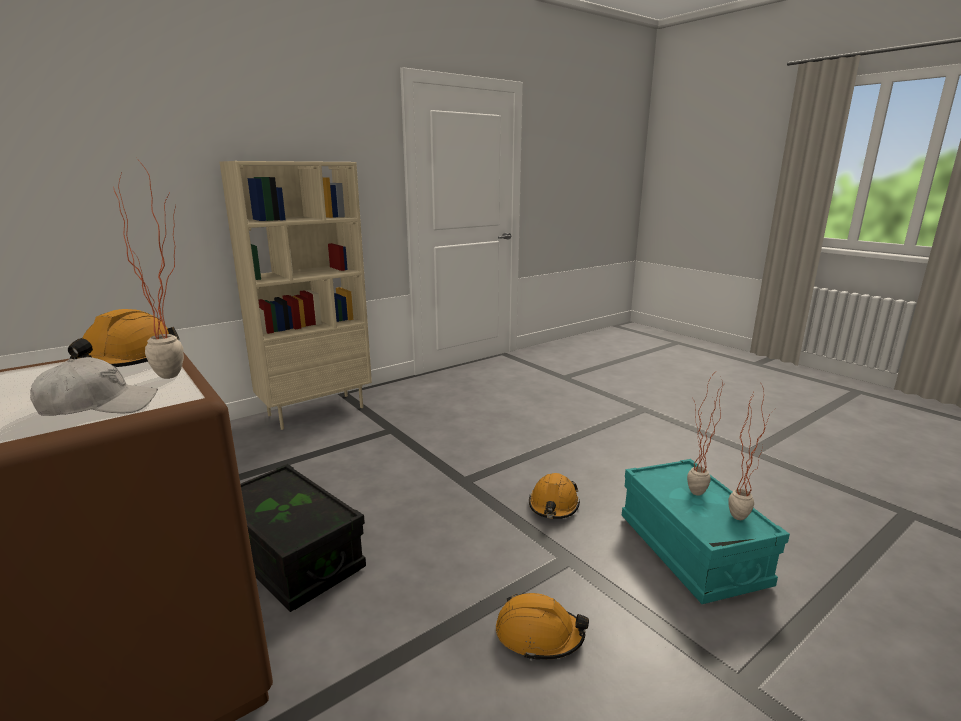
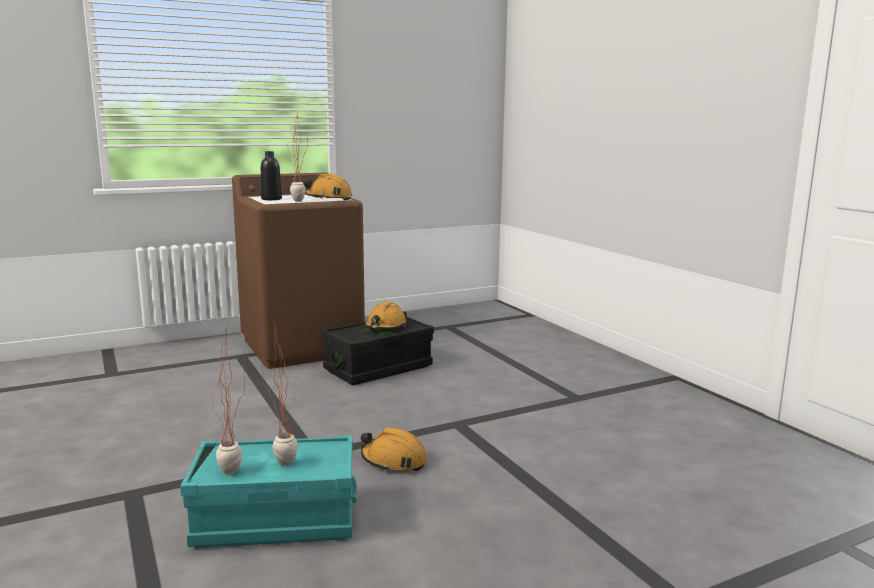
camera: 100 degrees right, 5 degrees down
(98, 405) = (271, 199): white cap -> black bottle
(316, 410) = (622, 367): beige bookcase -> none
(539, 635) = (245, 432): orange hard hat -> orange hard hat (385, 326)

